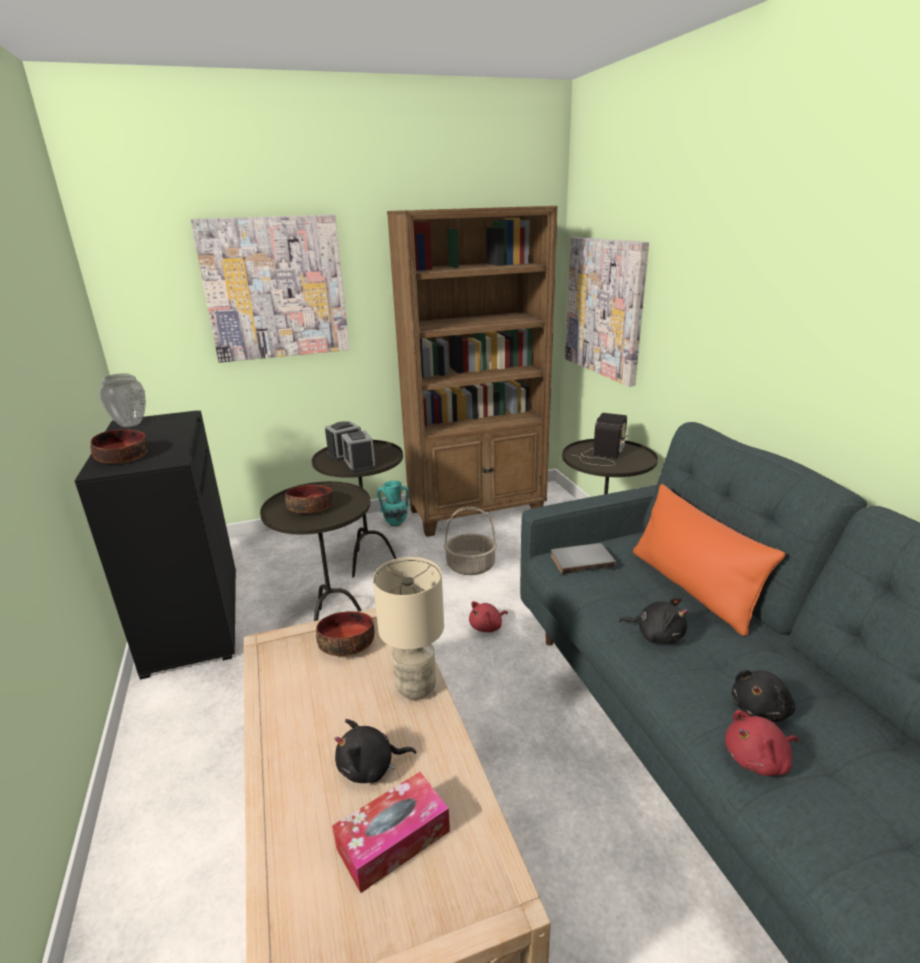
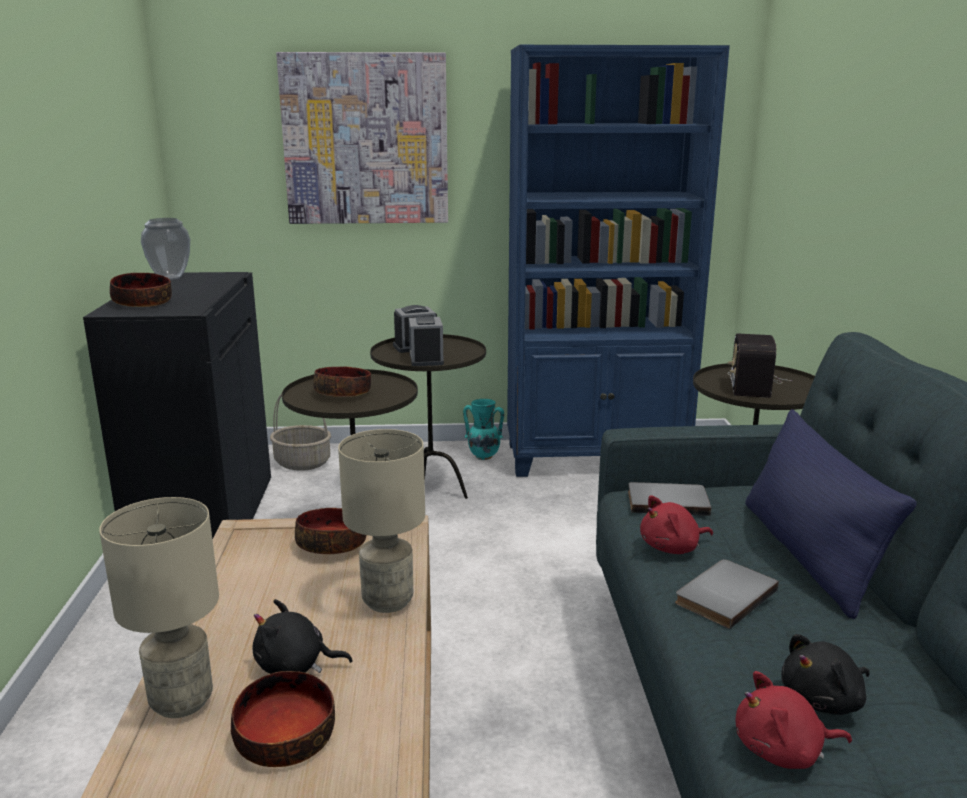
camera: 15 degrees right, 5 degrees down
(293, 828) = (182, 702): none -> beige table lamp
(393, 839) = (284, 737): tissue box -> bowl
(471, 566) = (560, 518): basket -> basket (303, 462)
(477, 512) = (596, 458): brown bookcase -> blue bookcase
(487, 627) = (551, 589): red plush toy -> red plush toy (672, 548)
(602, 455) = (752, 383): radio -> radio turned 150 degrees clockwise
(604, 308) = (792, 187): picture -> none
(656, 634) = (722, 595): black plush toy -> grey book
(691, 588) = (807, 554): orange pillow -> blue pillow

